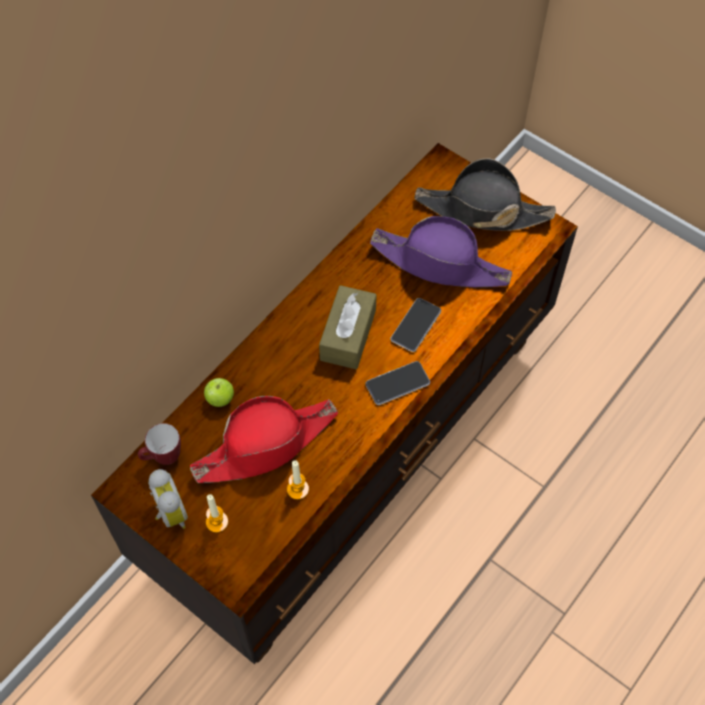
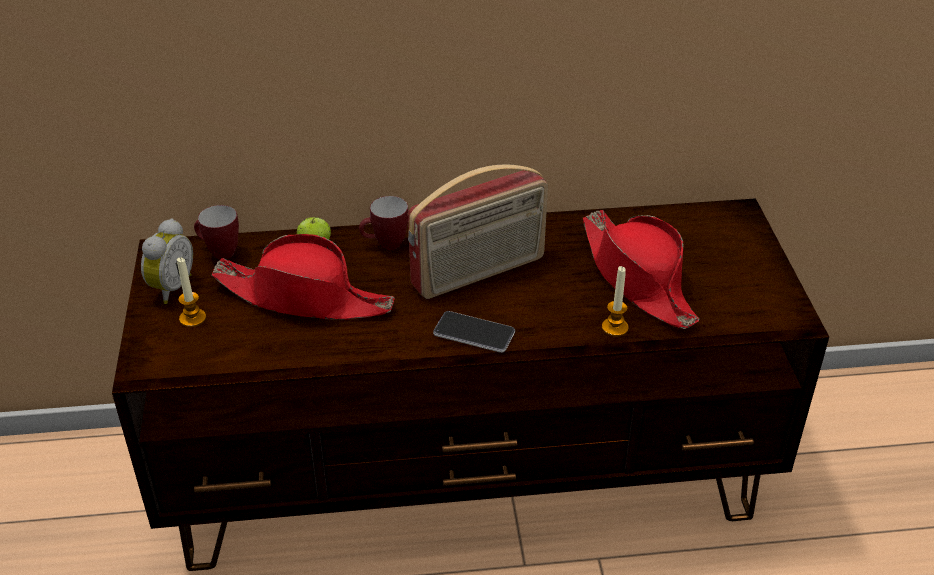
camera: 45 degrees right, 20 degrees down
(265, 361) = (385, 245): none -> mug
(297, 489) = (283, 343): candle -> candle (615, 327)
(348, 335) = (479, 273): brown tissue box -> radio
(416, 325) = (550, 305): phone -> none
(440, 264) = (637, 278): purple hat -> red hat
(482, 210) = (735, 266): black hat -> none

